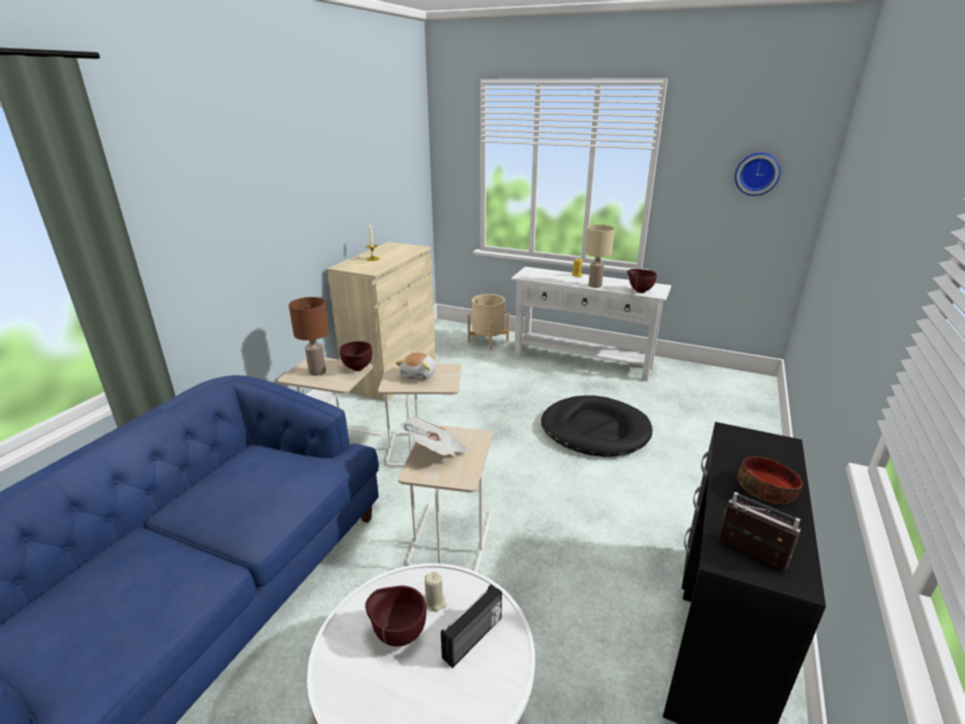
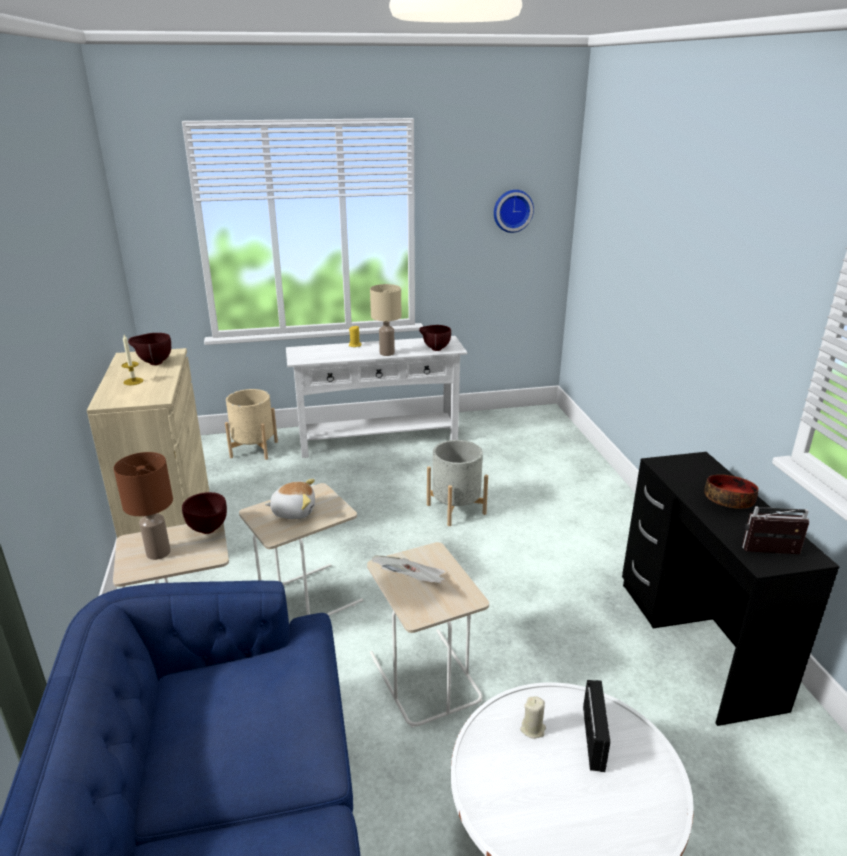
camera: 35 degrees left, 0 degrees up
(398, 634) = (533, 774): brown bowl -> brown bowl (153, 363)
(419, 375) = (293, 511): plush toy -> plush toy turned 75 degrees counterclockwise
(595, 430) = (456, 509): black dog bed -> grey planter

